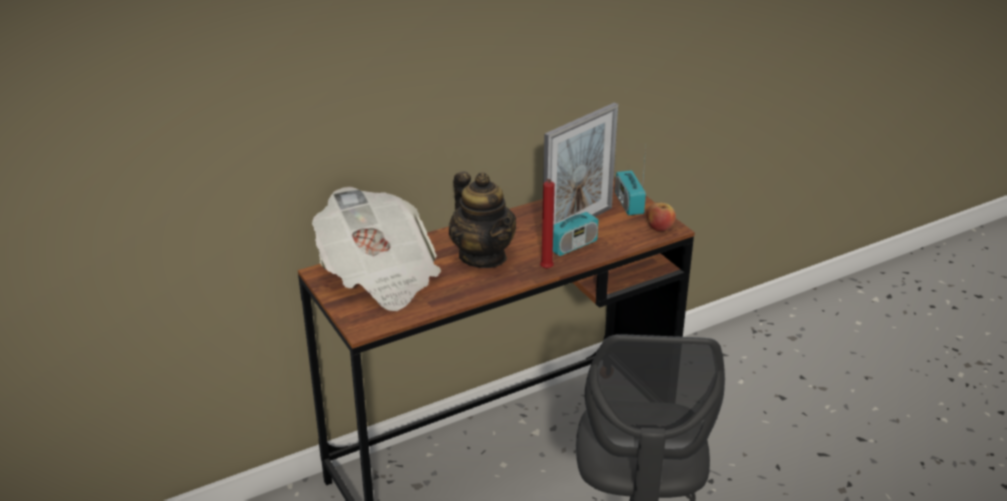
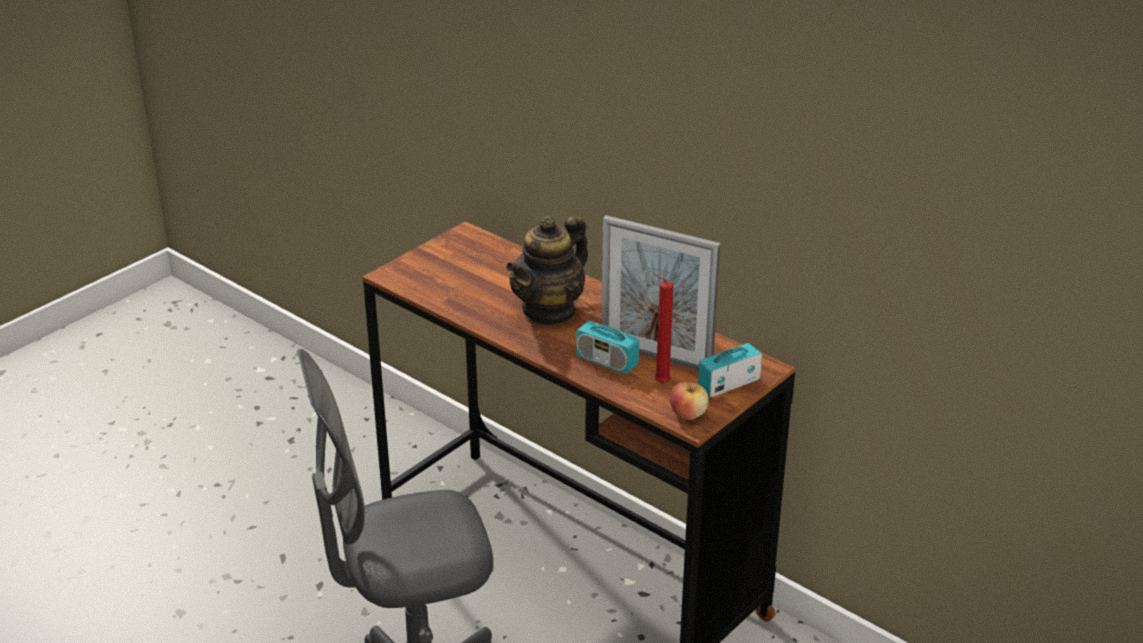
camera: 70 degrees right, 0 degrees up
(379, 276) = (478, 263): newspaper -> none
(546, 270) = (546, 353): red candle -> red candle (659, 383)

